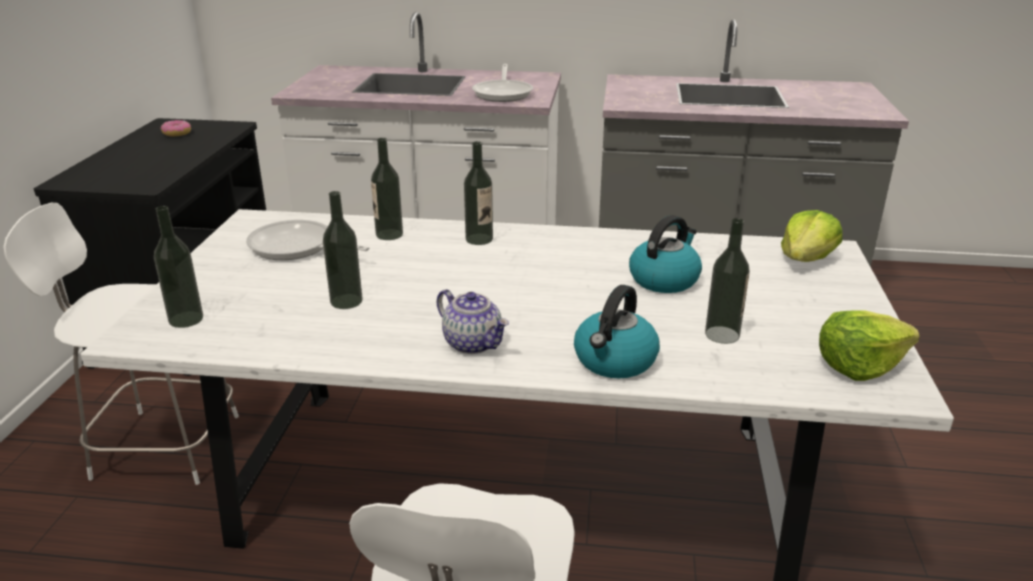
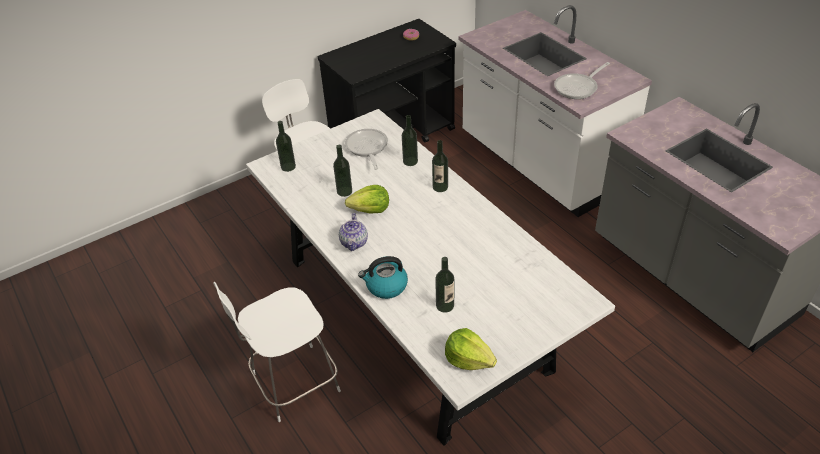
camera: 50 degrees right, 15 degrees up
(664, 279) = (475, 262): kettle -> none
(806, 259) = (562, 297): lettuce -> lettuce (370, 210)

